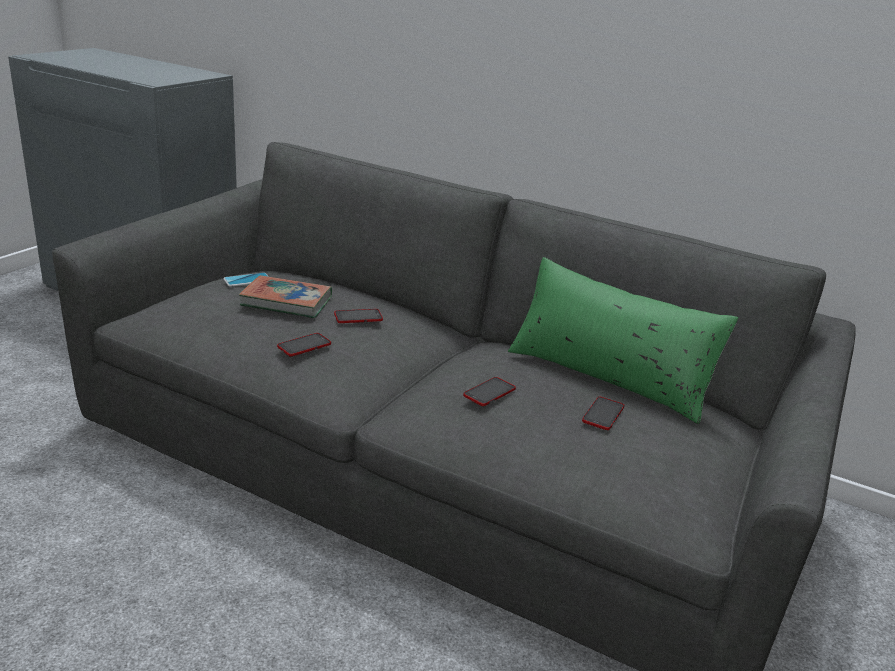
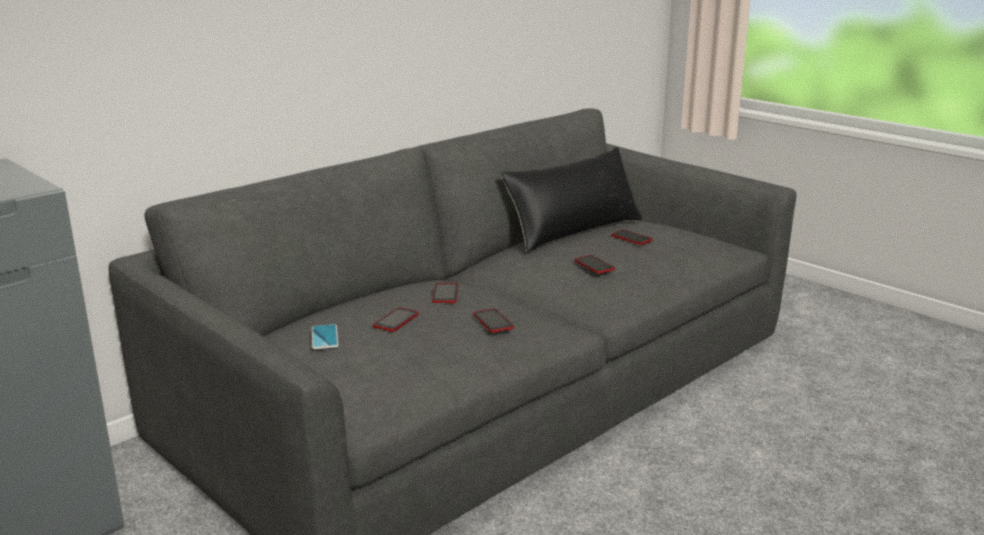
camera: 70 degrees left, 5 degrees down
(286, 302) = (396, 320): book -> phone
(608, 376) = (573, 230): green pillow -> black pillow

